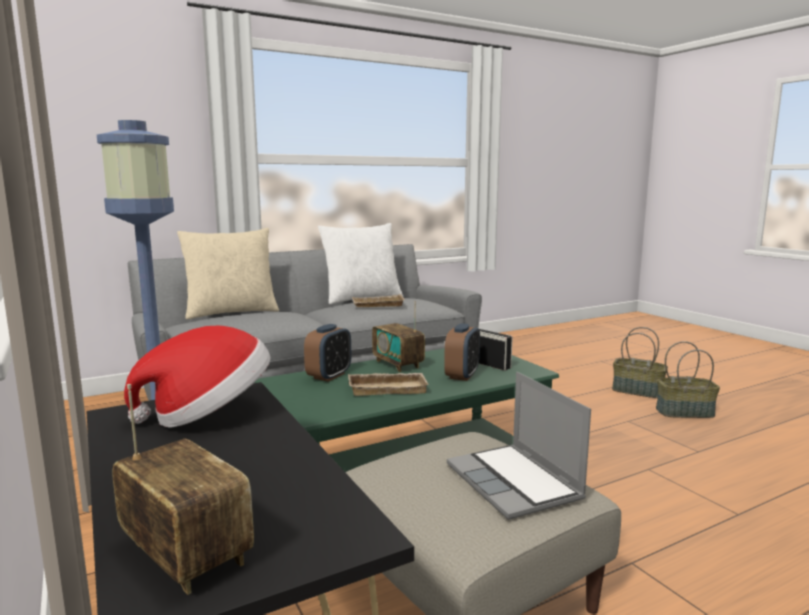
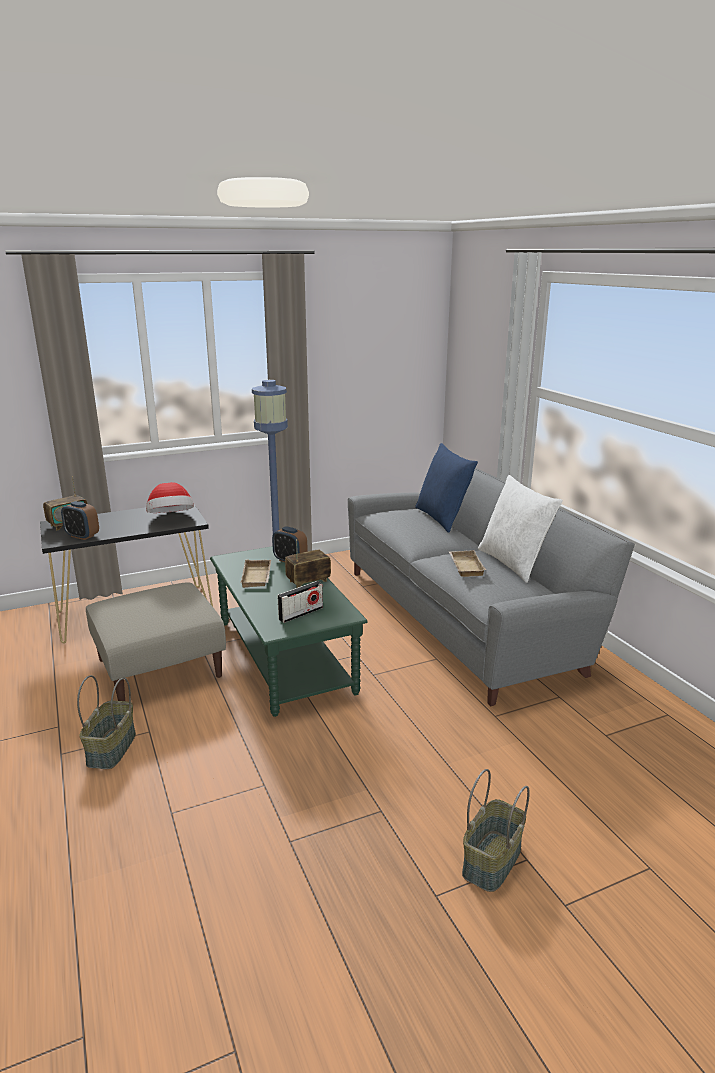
camera: 95 degrees right, 10 degrees up
(231, 312) = (443, 518): beige pillow -> blue pillow
(462, 375) = (273, 602): alarm clock -> alarm clock (82, 536)
(515, 483) = (140, 619): laptop -> none
(685, 412) = (407, 883): basket -> basket (112, 749)

